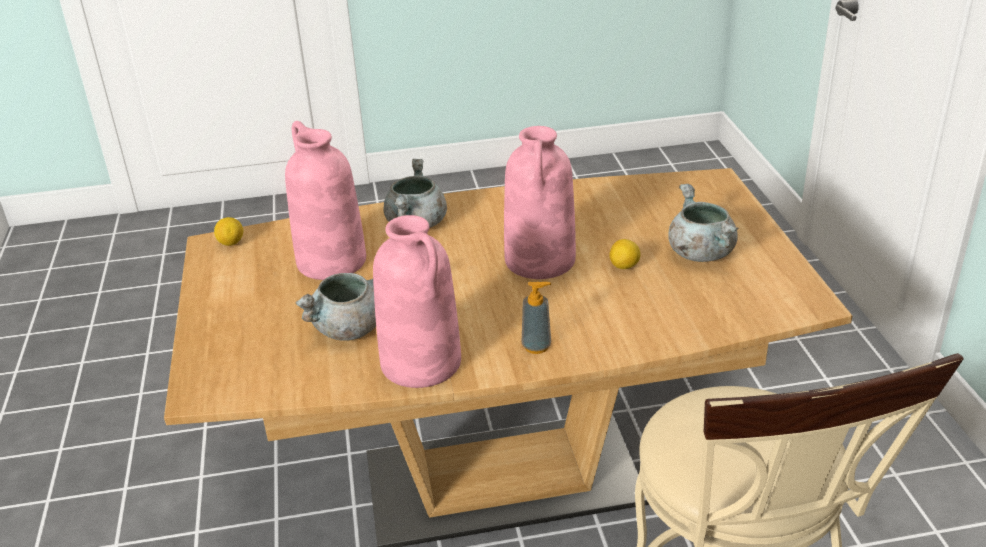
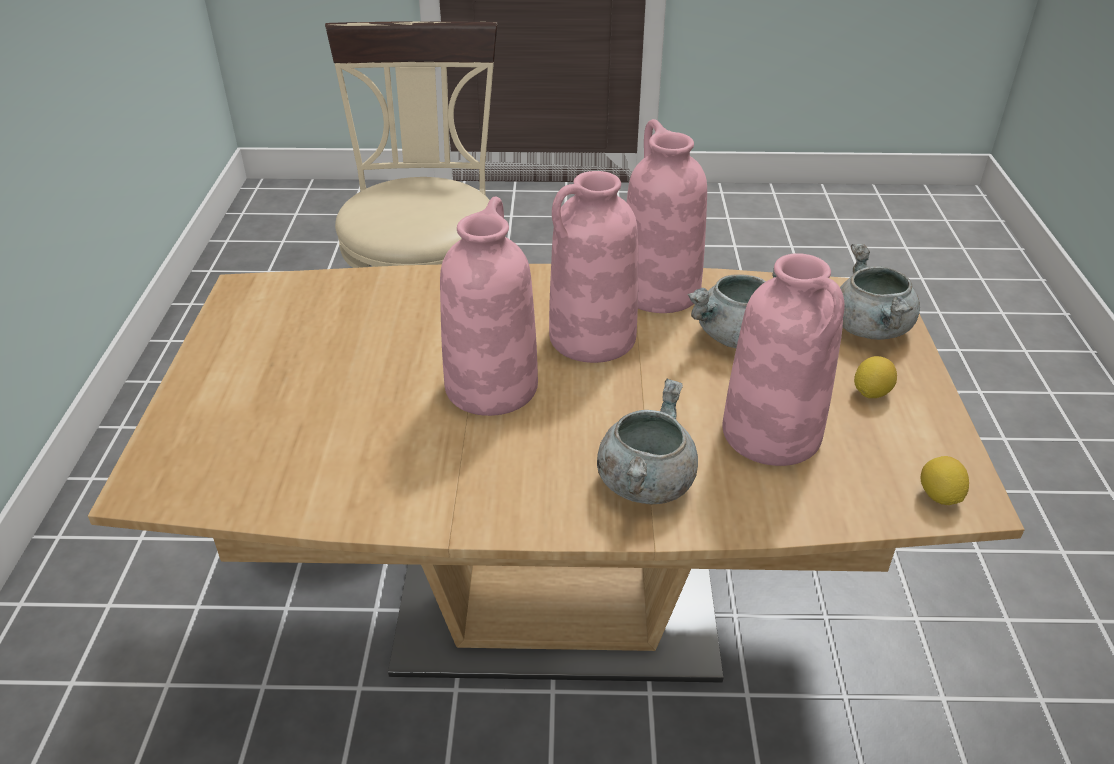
camera: 170 degrees left, 5 degrees up
(474, 307) = (592, 338): none -> pink vase
(536, 346) = (541, 289): soap dispenser -> none
(624, 267) = (395, 360): lemon -> lemon (871, 393)
(700, 253) = (292, 364): grey cooking pot -> grey cooking pot (871, 329)

